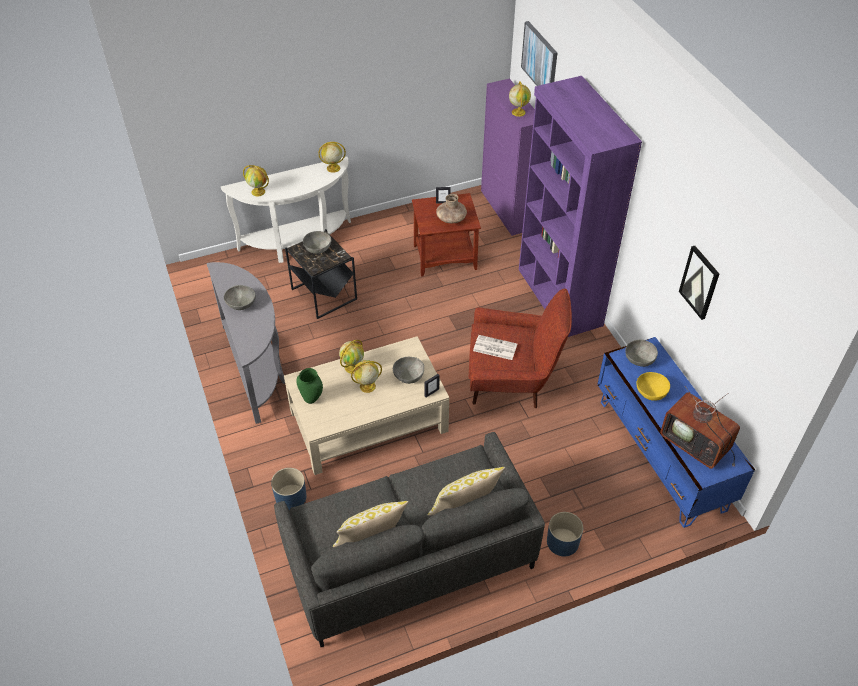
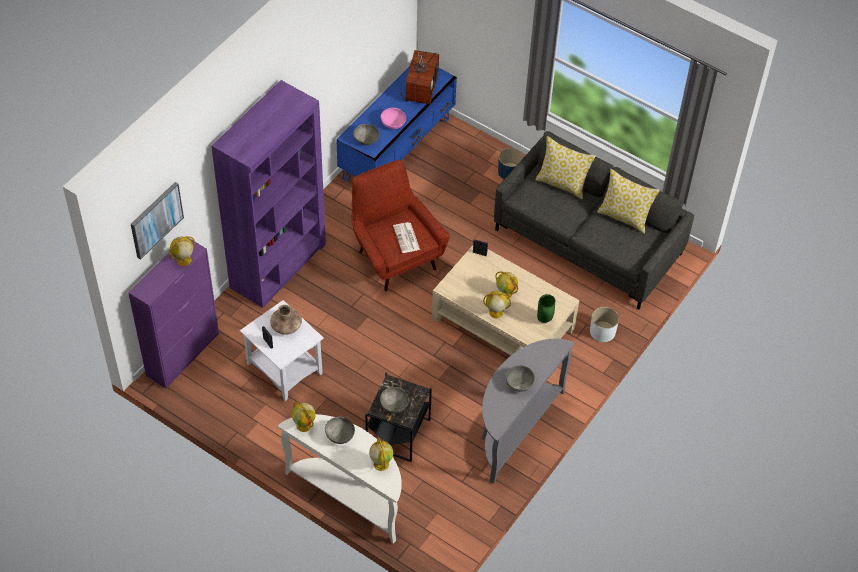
camera: 125 degrees left, 5 degrees up
(290, 497) = (602, 332): blue planter -> white planter
(408, 375) = (475, 275): grey bowl -> grey bowl (339, 435)
(445, 256) = (283, 369): brown side table -> white side table
(651, 392) = (393, 123): yellow bowl -> pink bowl
(700, 282) = (347, 60): picture -> none

